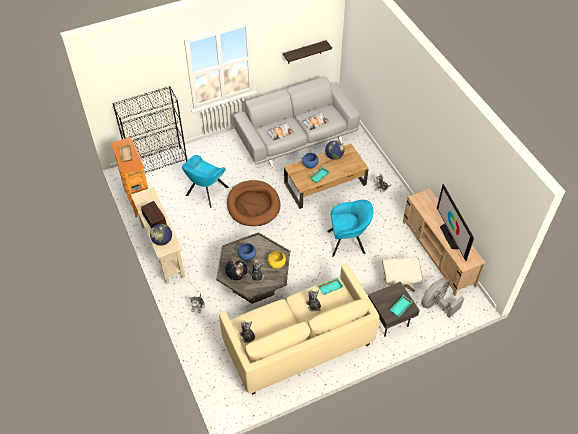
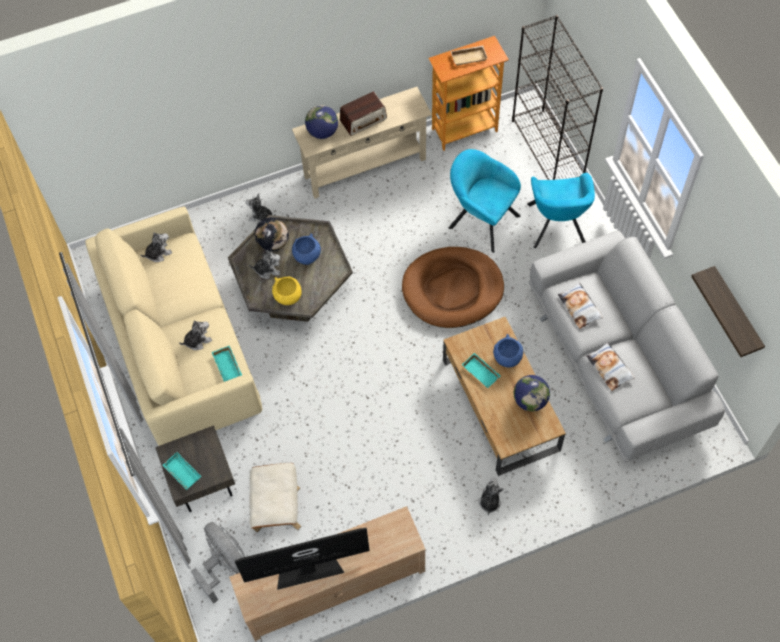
camera: 95 degrees right, 10 degrees up
(348, 241) = (367, 434): turquoise armchair -> turquoise armchair (556, 227)

